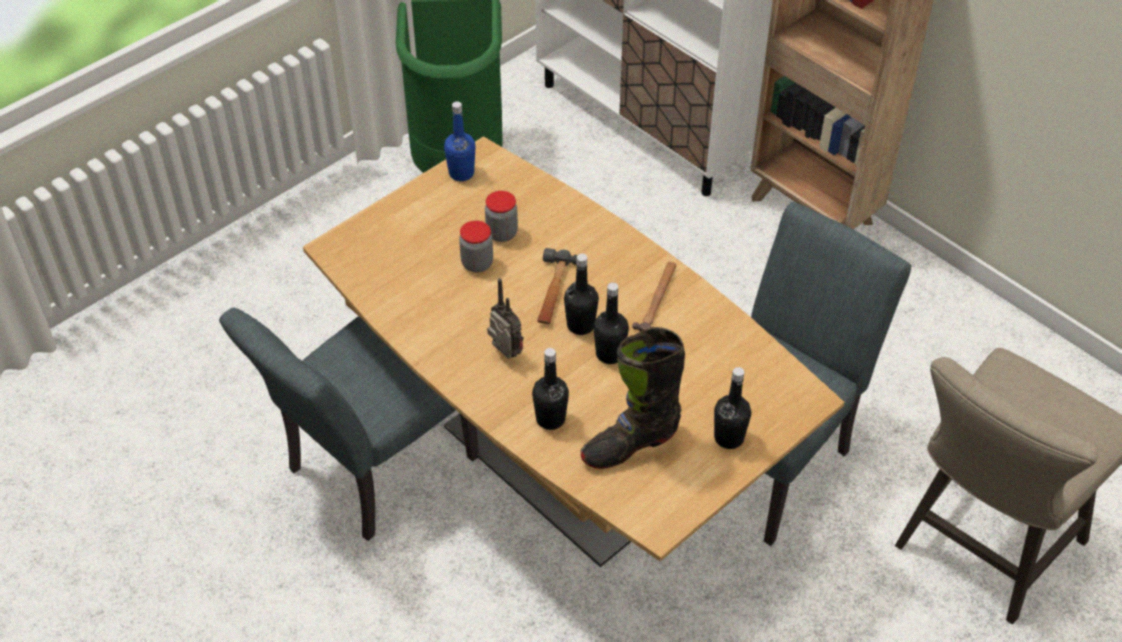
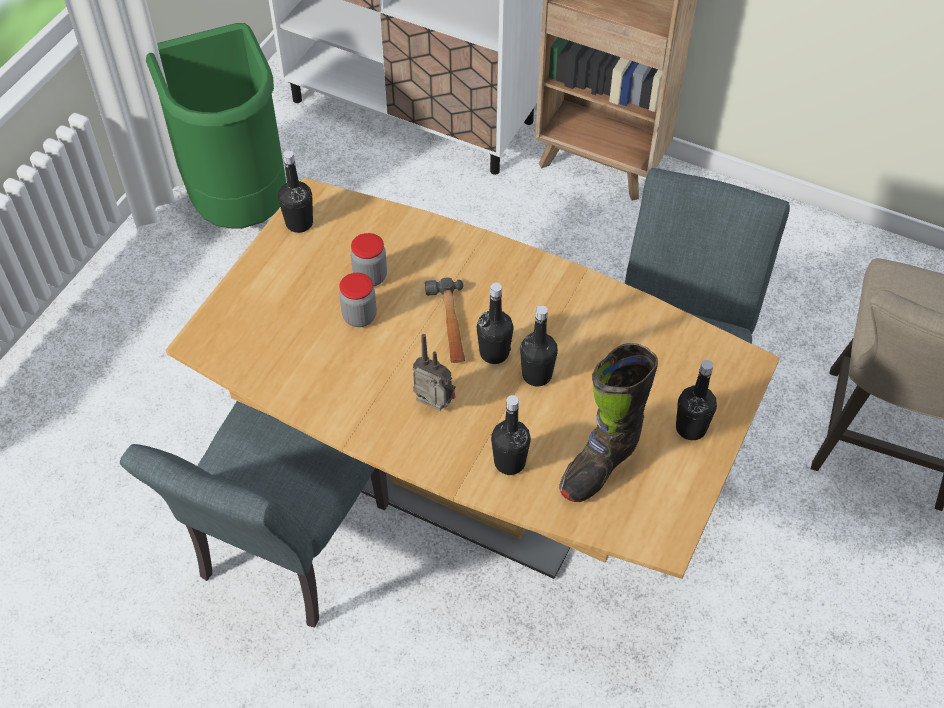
camera: 20 degrees left, 5 degrees up
(461, 173) = (299, 223): blue bottle -> black bottle
(658, 300) = (558, 304): hammer -> none

